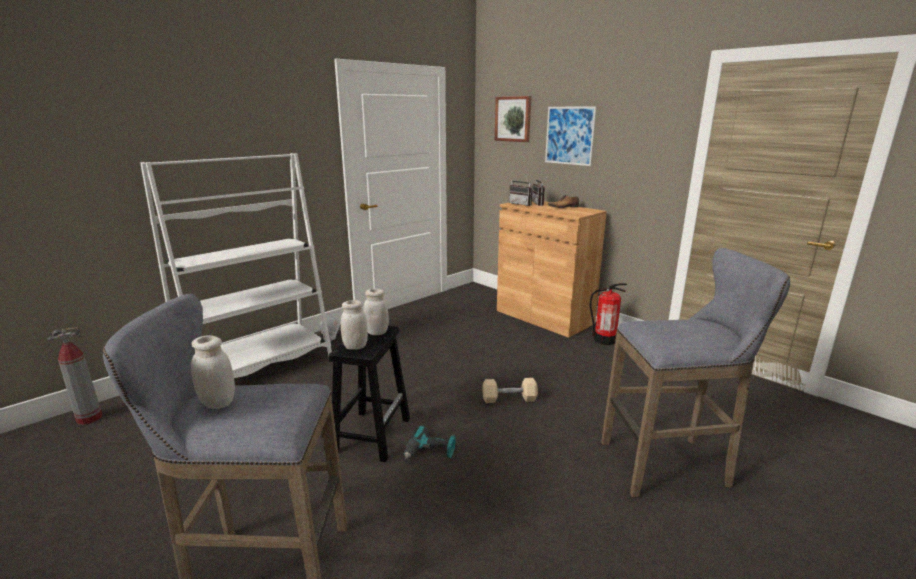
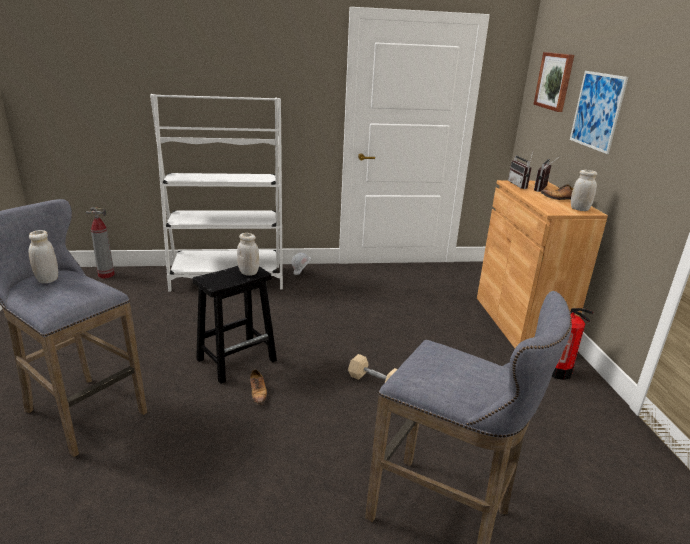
camera: 35 degrees right, 5 degrees up
(355, 346) = (217, 278): white jar -> white jar (579, 209)
(430, 452) = (258, 392): power drill -> shoe

